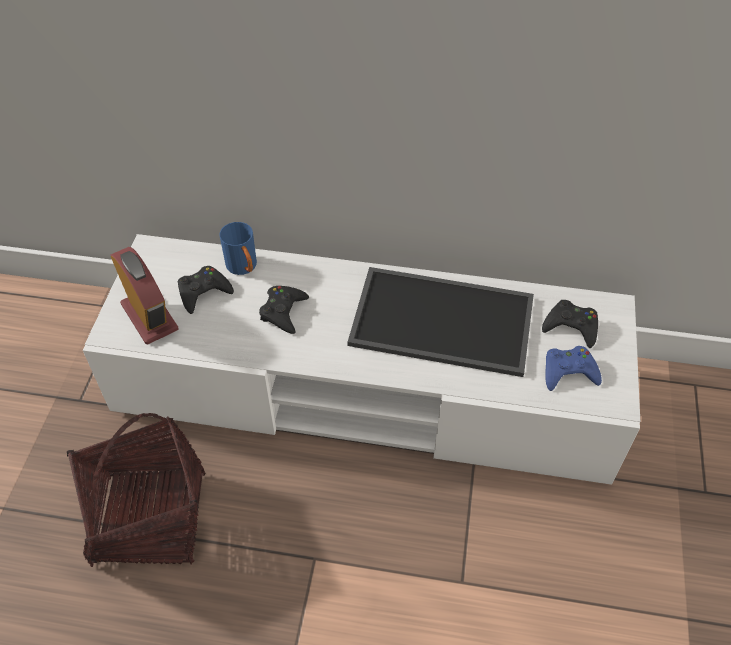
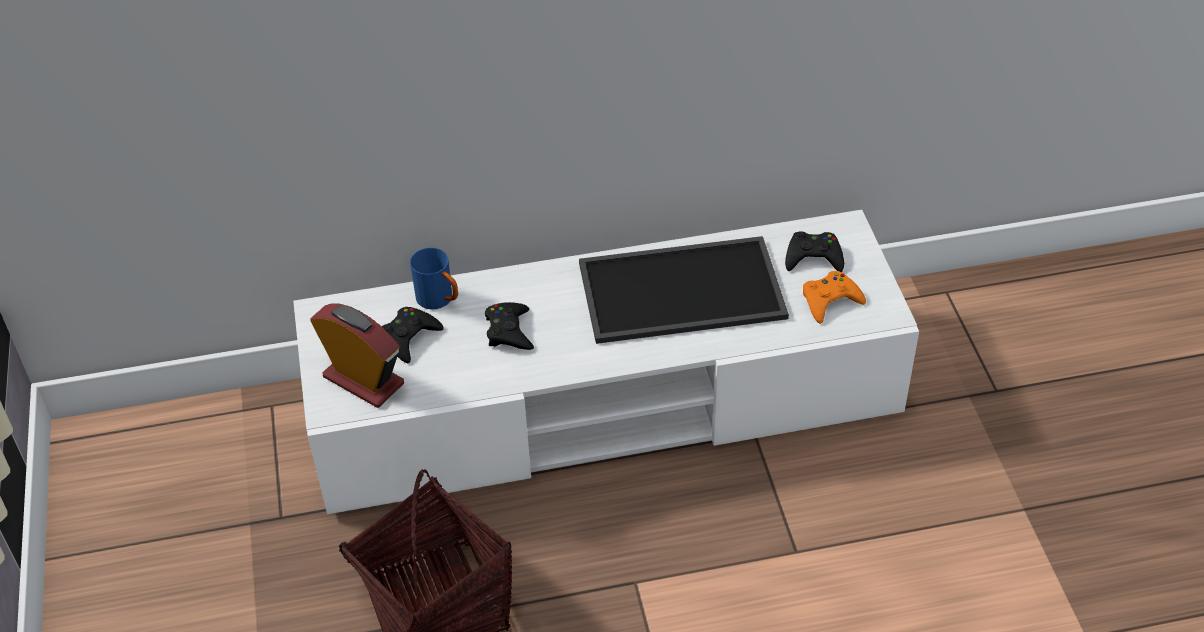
camera: 20 degrees left, 5 degrees down
(568, 372) = (830, 301): blue game controller -> orange game controller

